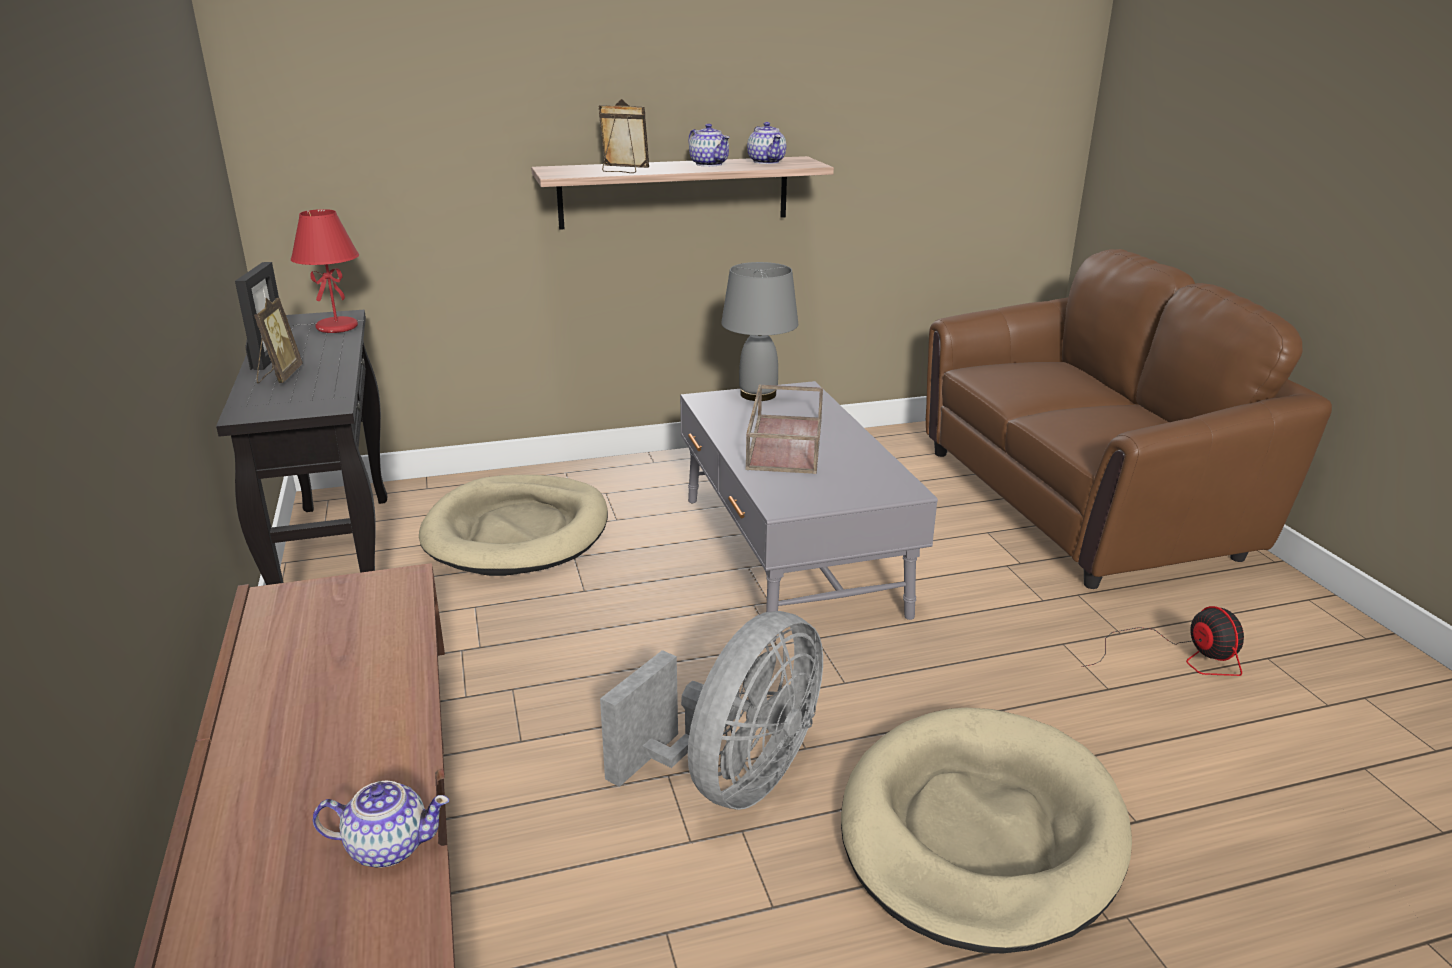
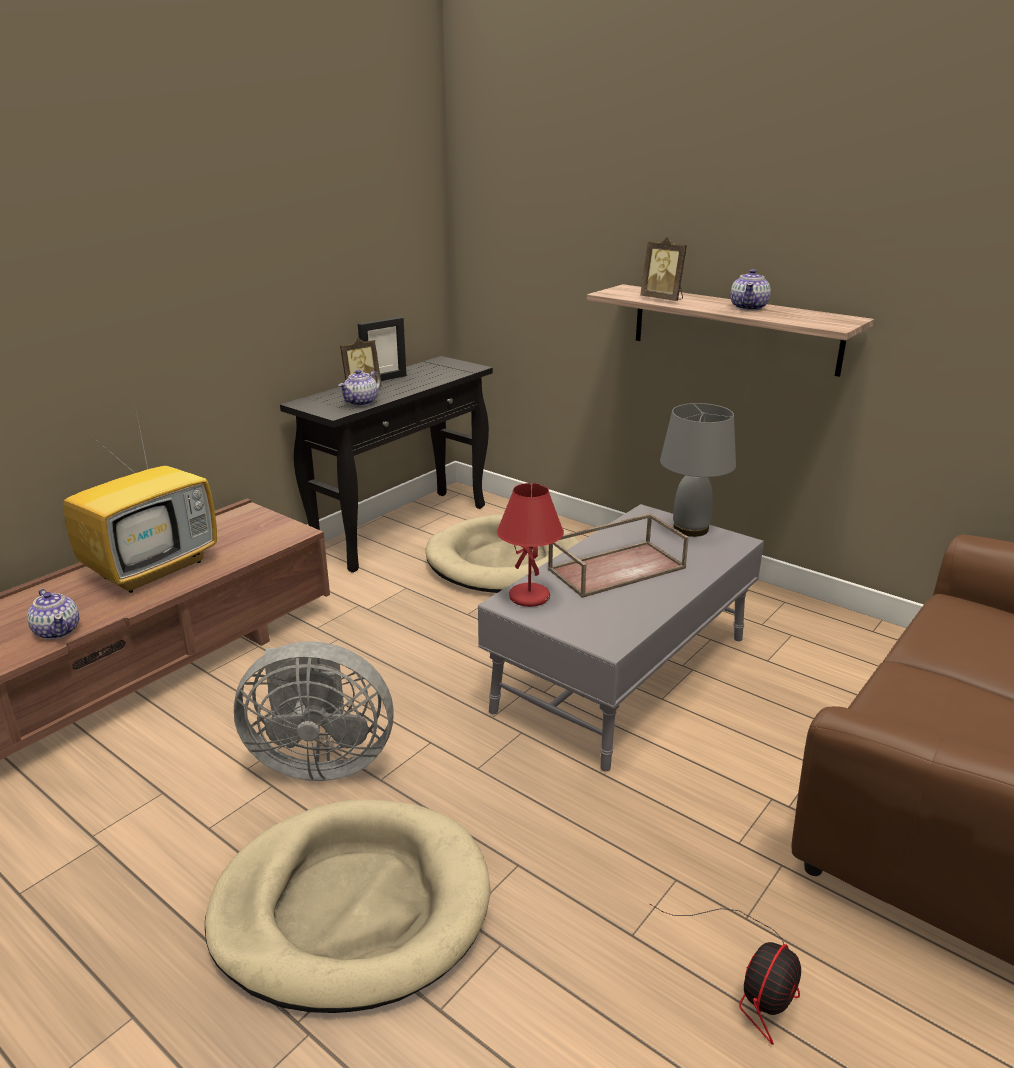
camera: 55 degrees right, 0 degrees up
(321, 713) = (154, 568): none -> television
(338, 327) = (452, 373): red table lamp -> red table lamp (530, 597)
(623, 170) = (663, 299): picture frame -> picture frame turned 150 degrees clockwise
(767, 162) = (806, 316): teapot -> teapot (361, 402)

